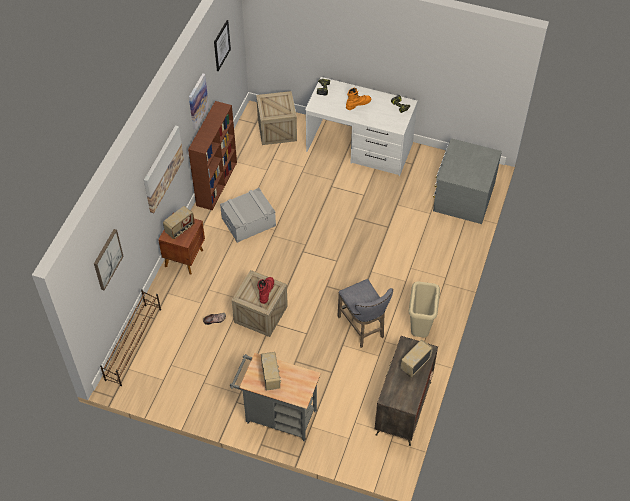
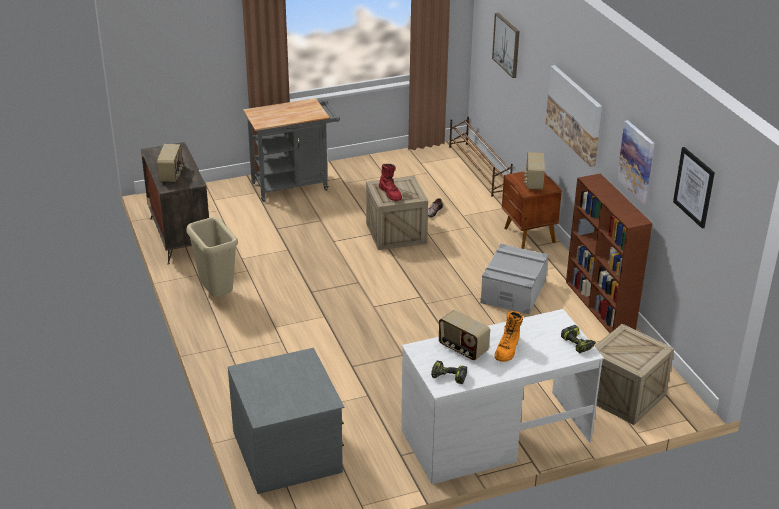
camera: 140 degrees right, 20 degrees down
(271, 377) = (295, 111): radio -> radio (462, 349)
(363, 328) = (280, 269): grey stool -> none

